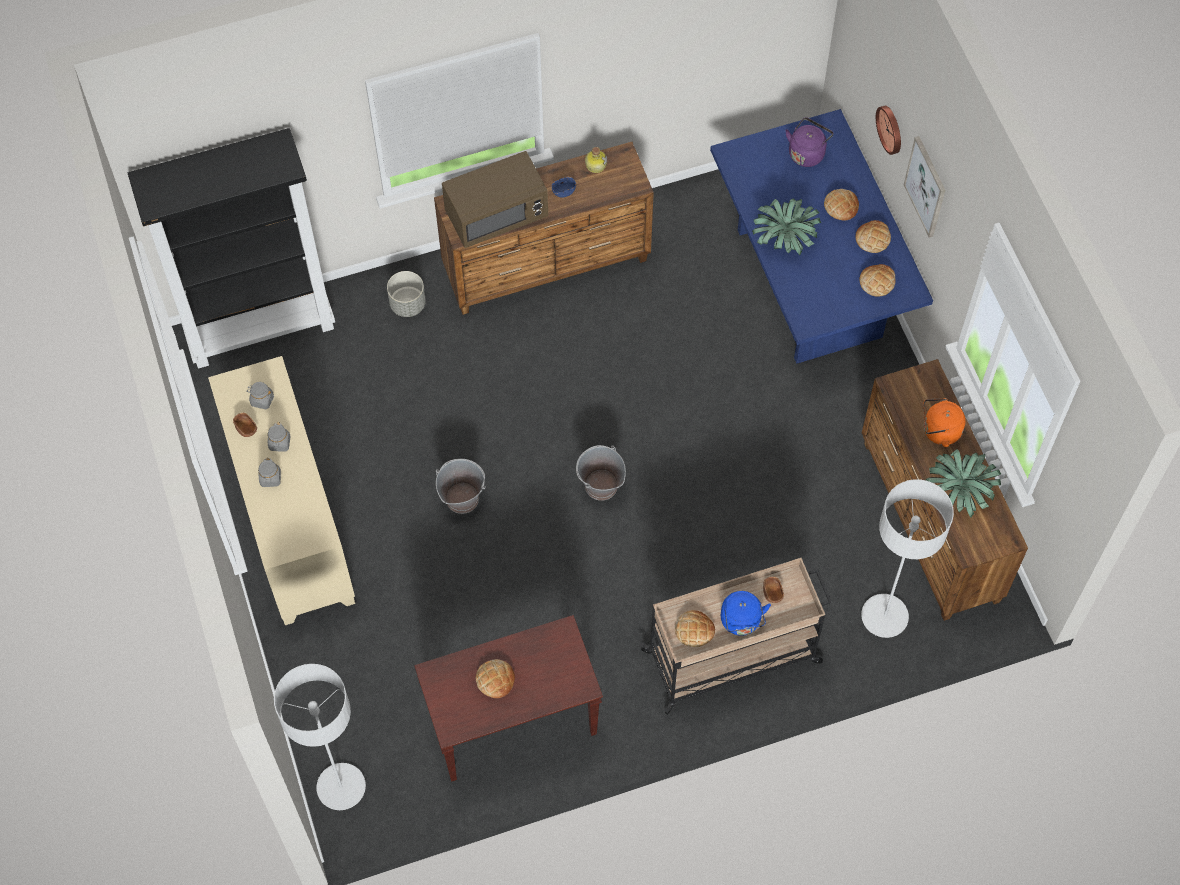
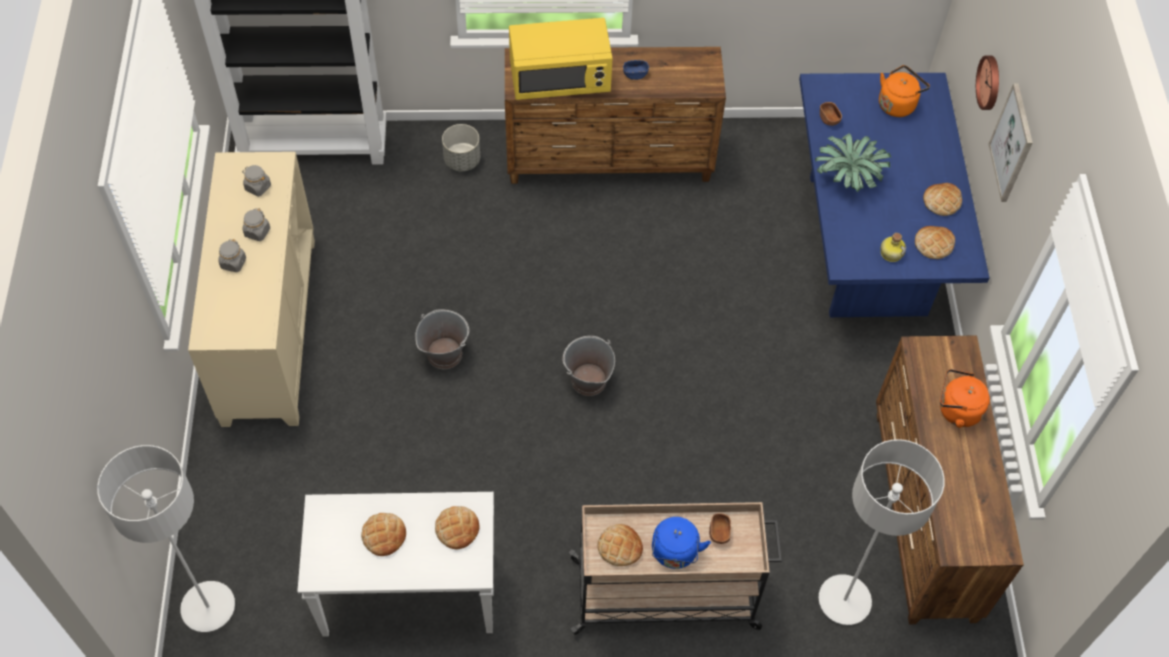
camera: 15 degrees right, 5 degrees down
(246, 429) = (230, 210): brown bowl -> brown bowl (829, 119)
(497, 214) = (560, 79): brown microwave -> yellow microwave
(511, 725) = (407, 596): brown console table -> white console table
(595, 165) = (676, 58): bottle -> bottle (891, 253)
(807, 152) = (898, 104): purple kettle -> orange kettle
(841, 206) = (917, 162): bread -> bread (457, 529)
(958, 493) = (960, 482): potted plant -> none

